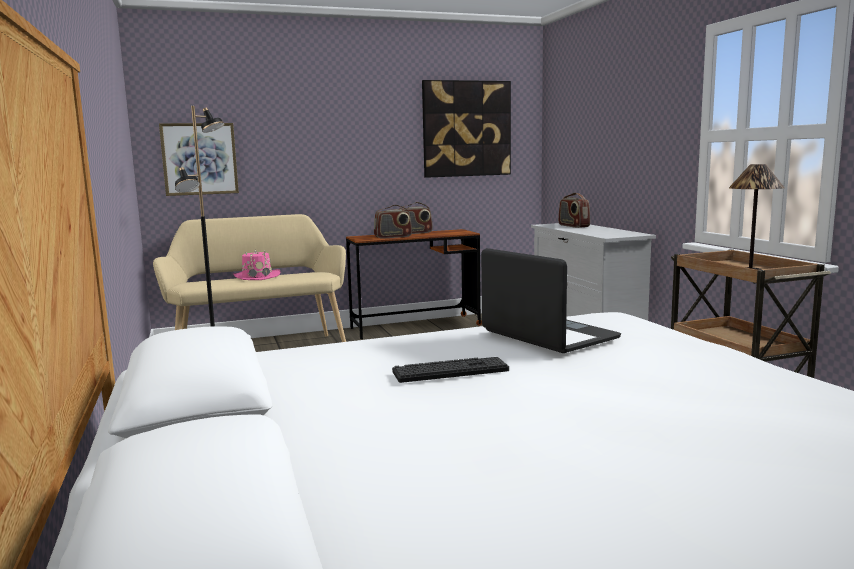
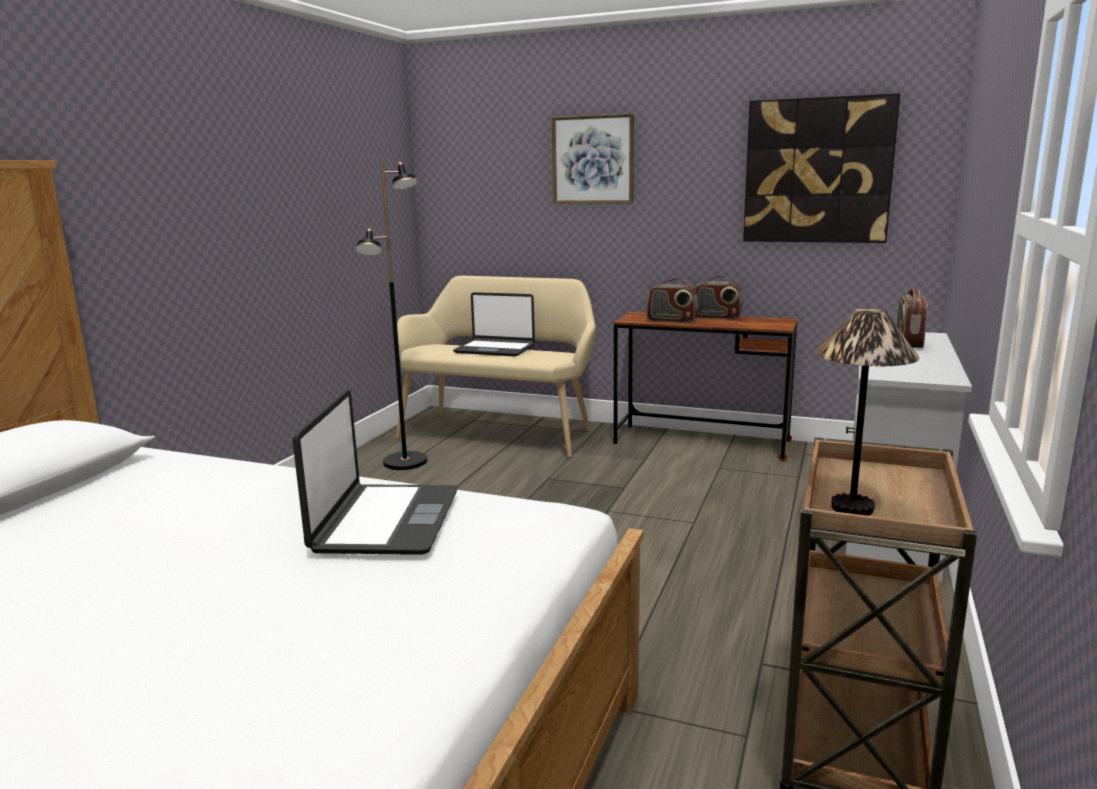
camera: 40 degrees right, 5 degrees up
(199, 159) = (475, 208): picture -> picture (593, 160)
(257, 276) = (495, 349): pink hat -> laptop
(450, 371) = (181, 533): keyboard -> none

